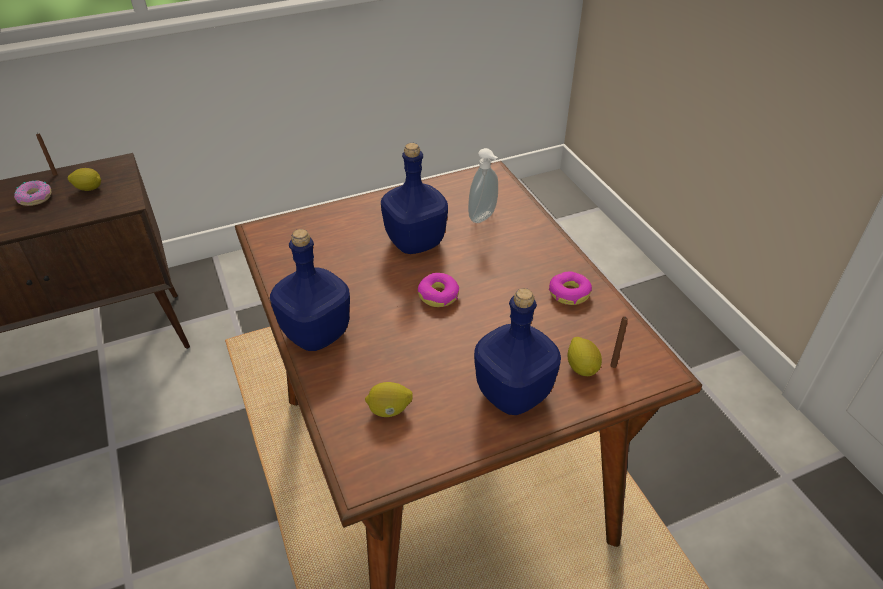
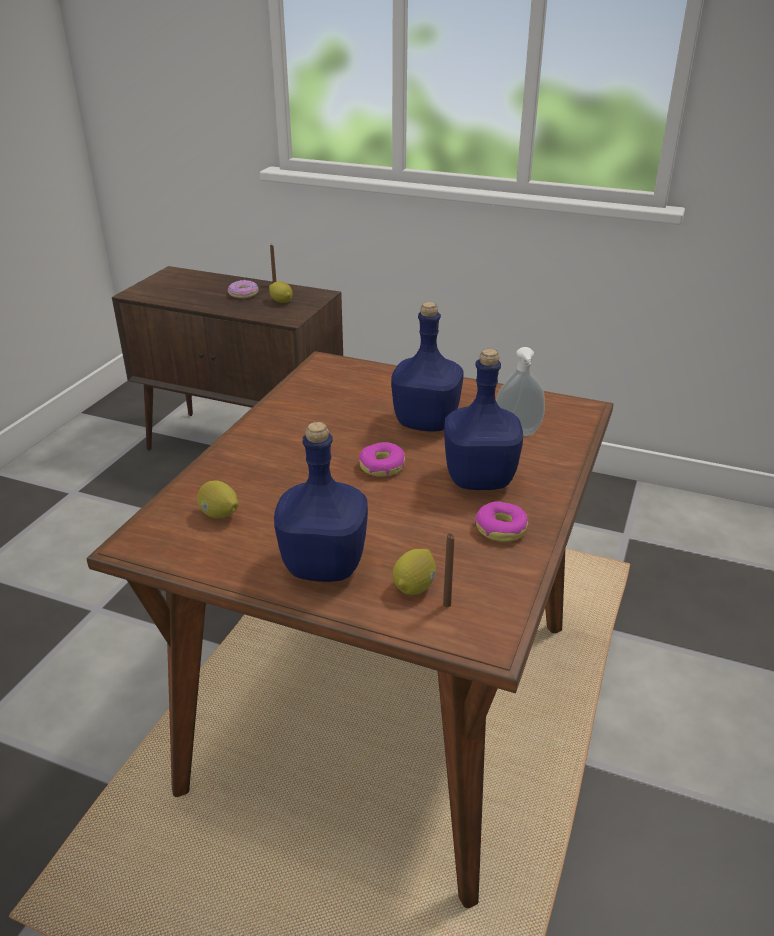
camera: 45 degrees right, 10 degrees down
(317, 334) = (254, 441): blue bottle -> blue bottle (480, 480)

